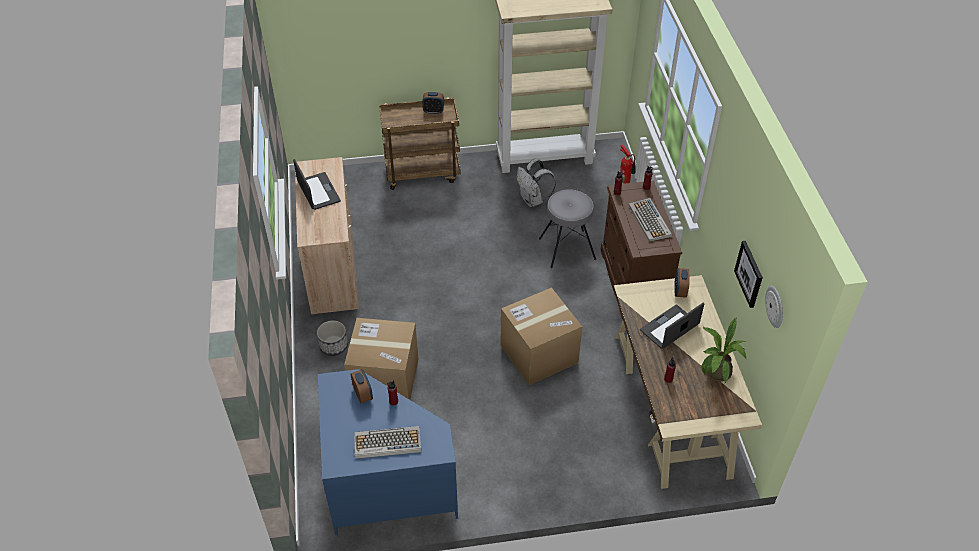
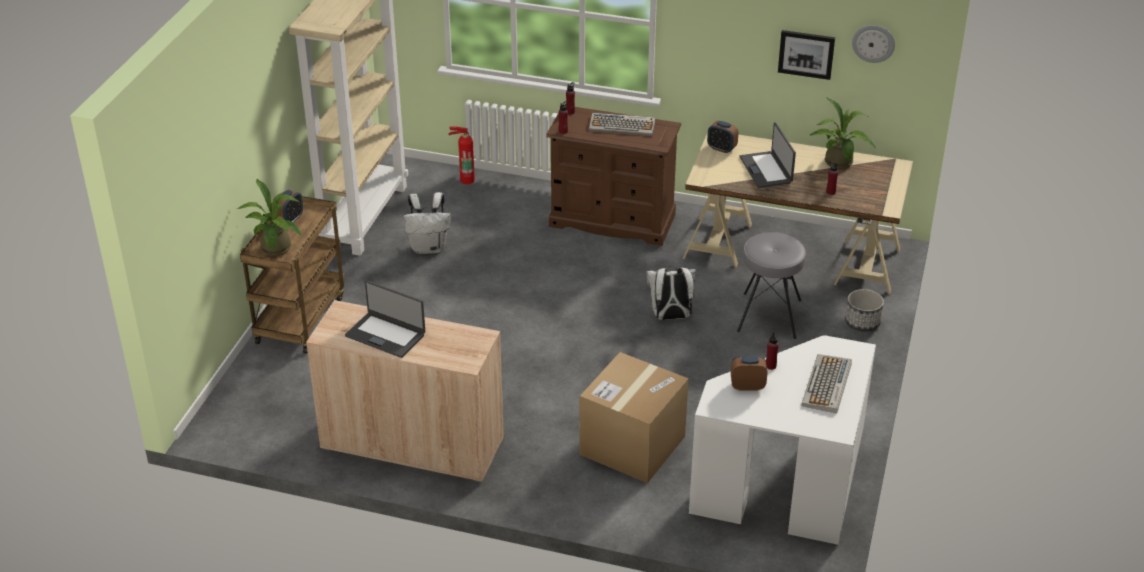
camera: 65 degrees left, 10 degrees down
(318, 191) = (386, 335): laptop -> laptop turned 150 degrees counterclockwise
(334, 346) = (549, 476): planter -> planter (862, 322)
(384, 484) = (787, 486): blue desk -> white desk
(398, 118) = (276, 251): none -> potted plant
(539, 354) = (670, 317): cardboard box -> white backpack
(567, 248) = (527, 248): grey stool -> grey stool (768, 315)

